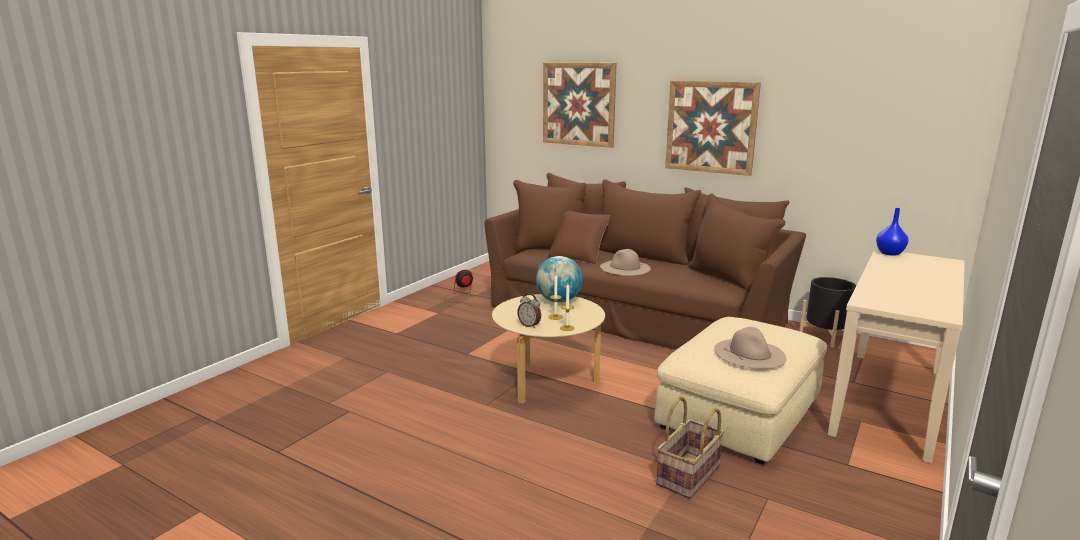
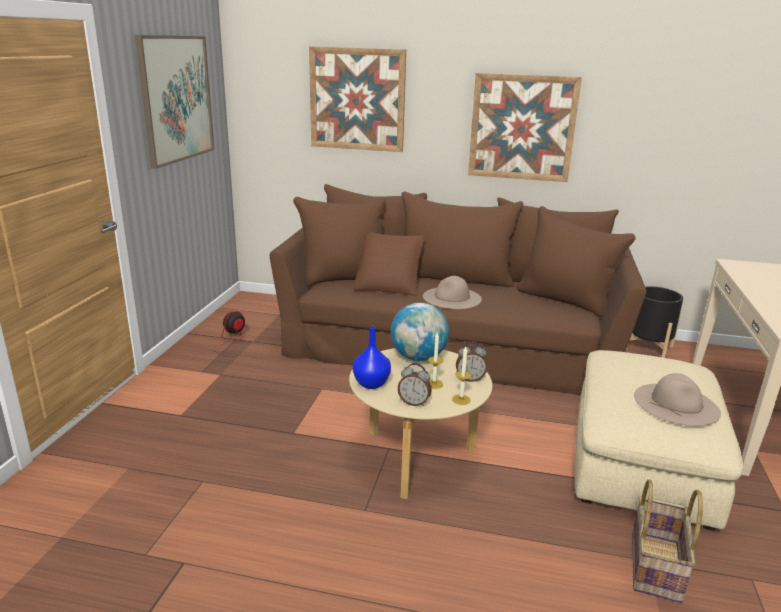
camera: 20 degrees left, 5 degrees up
(435, 103) = (176, 99): none -> picture
(586, 317) = (470, 379): none -> alarm clock
(889, 253) = (736, 264): blue vase -> blue vase (370, 384)

